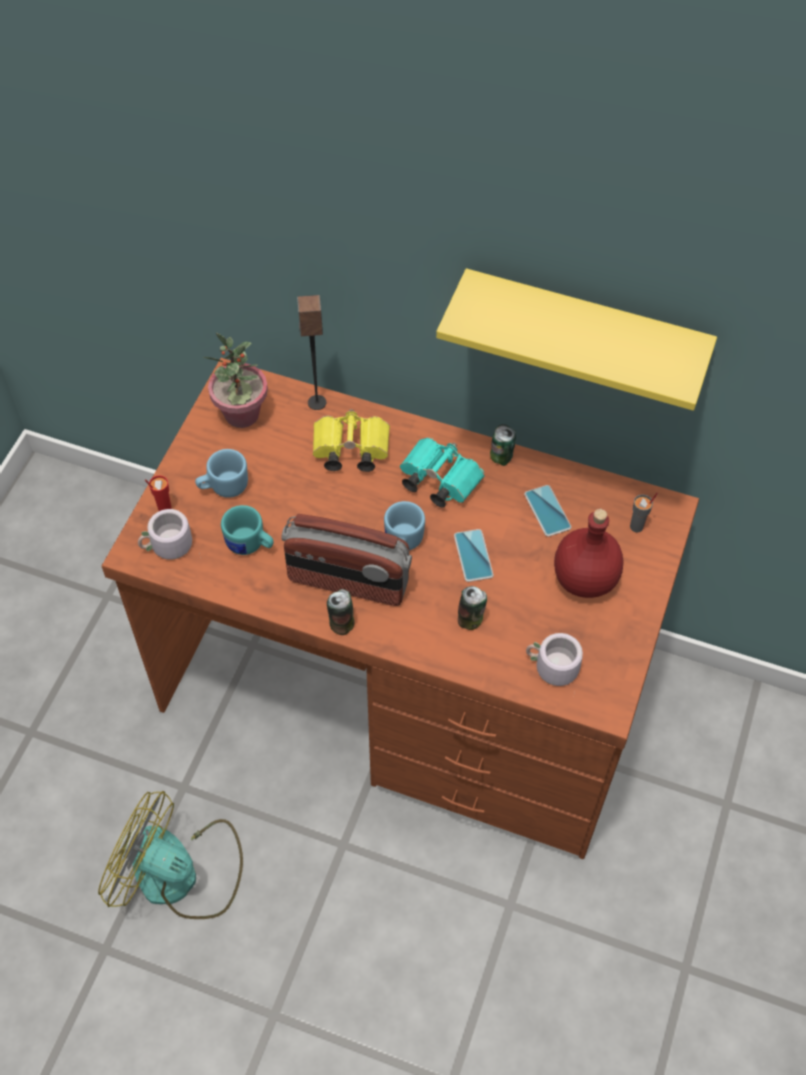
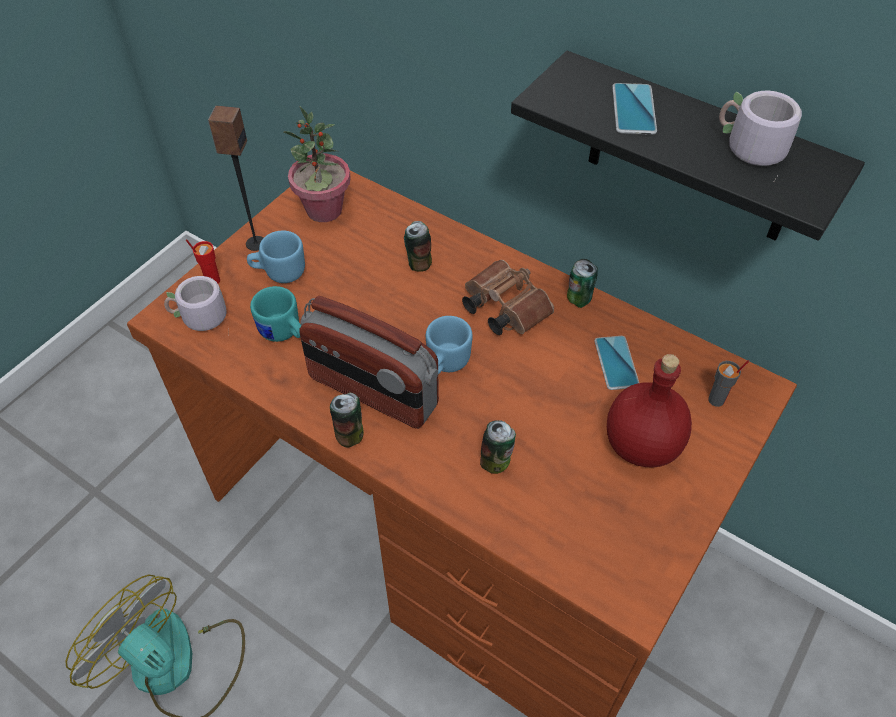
camera: 15 degrees right, 5 degrees down
(316, 402) = (402, 213): speaker -> speaker (255, 243)
(348, 451) = (418, 263): yellow binoculars -> can
(437, 480) = (502, 308): turquoise binoculars -> brown binoculars
(473, 556) = (519, 393): phone -> phone (633, 110)
(551, 669) = (576, 541): grey mug -> grey mug (748, 149)
(583, 335) = (692, 152): yellow shelf -> black shelf

